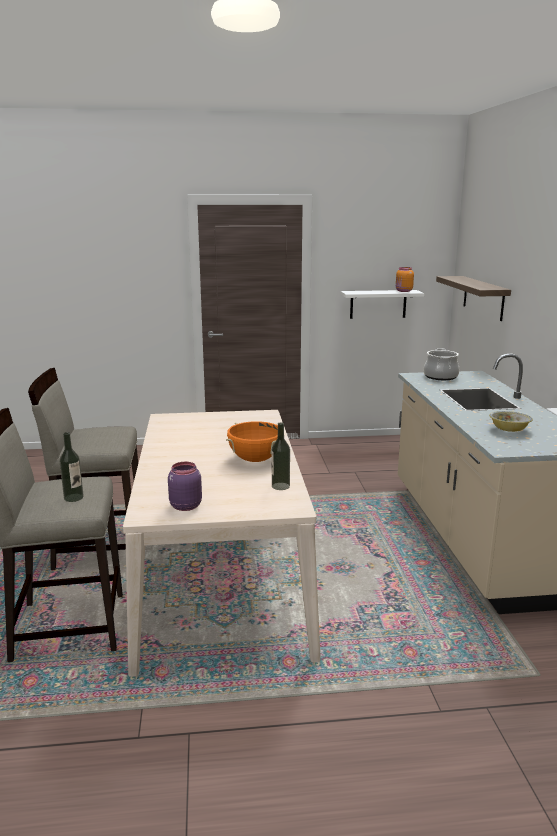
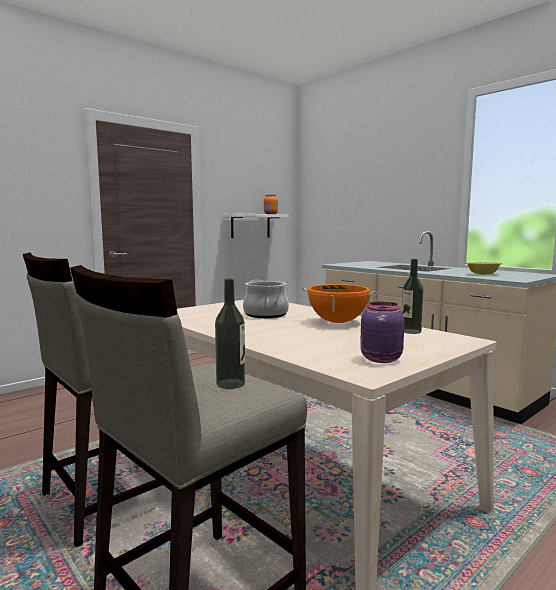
camera: 35 degrees left, 10 degrees down
(440, 376) = (354, 263): cooking pot -> cooking pot (265, 314)
(483, 297) = (341, 212): shelf -> none

